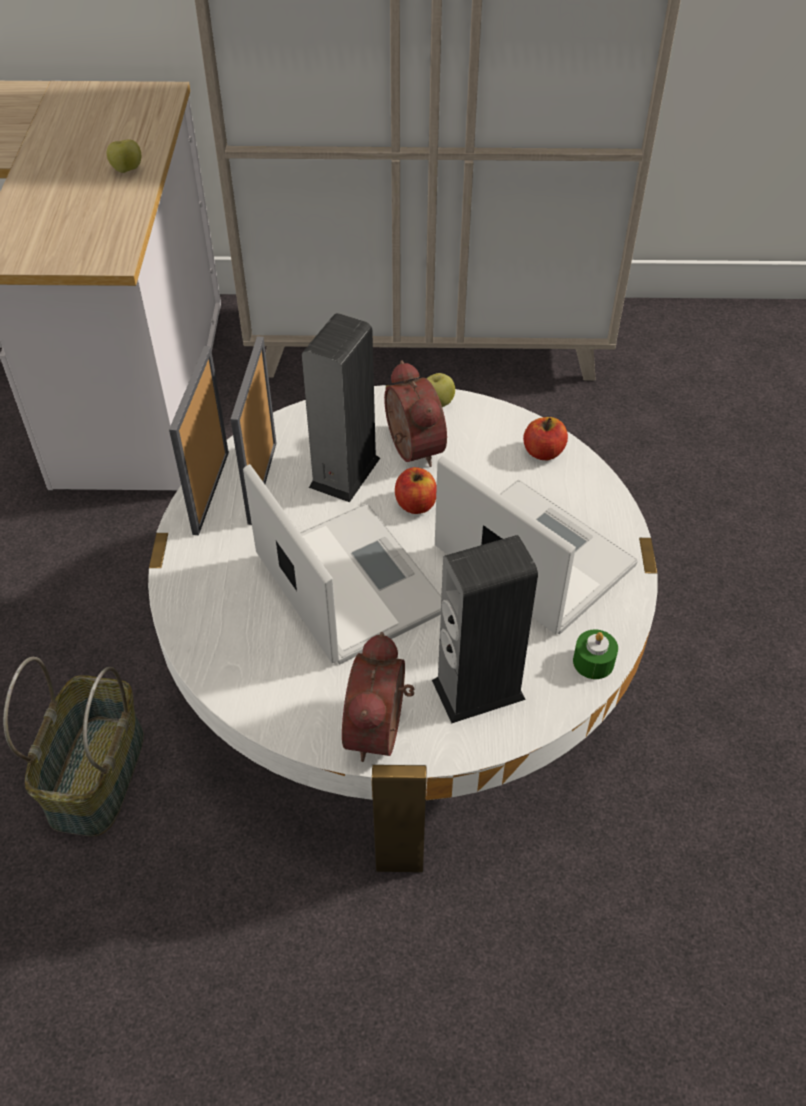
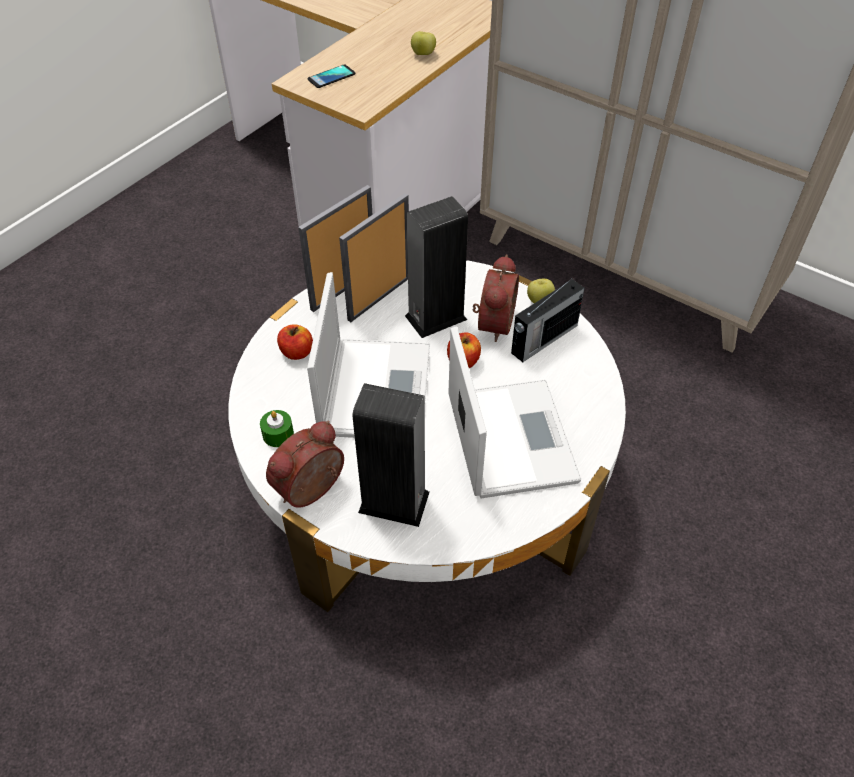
camera: 35 degrees right, 0 degrees up
(37, 237) = (331, 77): none -> phone
(95, 774) = (196, 435): basket -> none
(476, 440) = (543, 339): none -> radio
(543, 452) = (584, 371): apple -> apple (296, 352)
(593, 662) = (487, 530): green candle -> green candle (278, 434)

